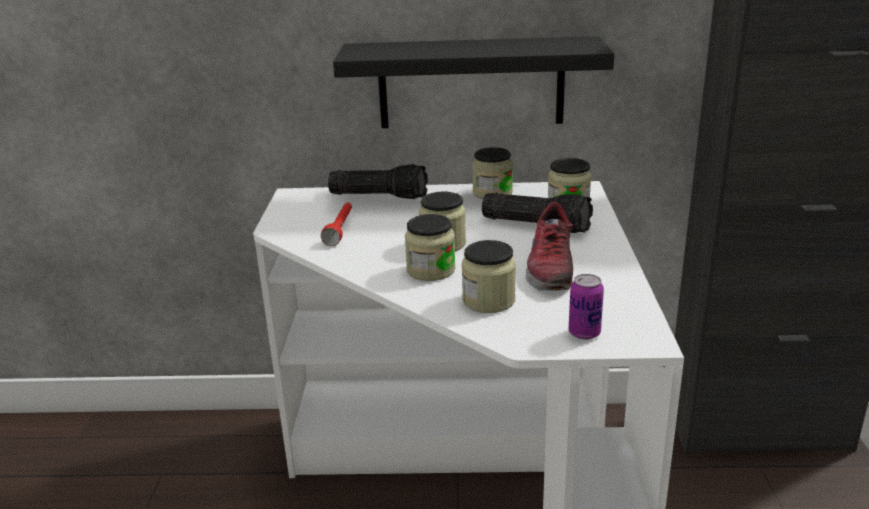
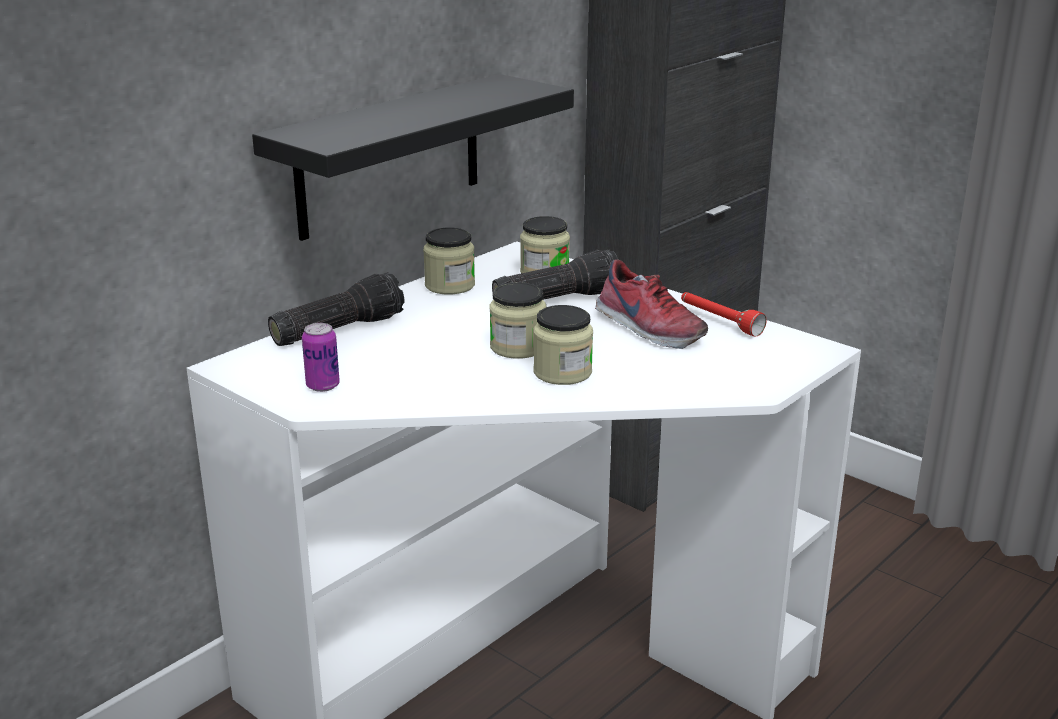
camera: 50 degrees left, 0 degrees up
(340, 229) = (384, 376): red flashlight -> red flashlight (719, 321)
(488, 300) = (664, 373): jar -> none
(584, 333) = (777, 363): can -> can (323, 386)

